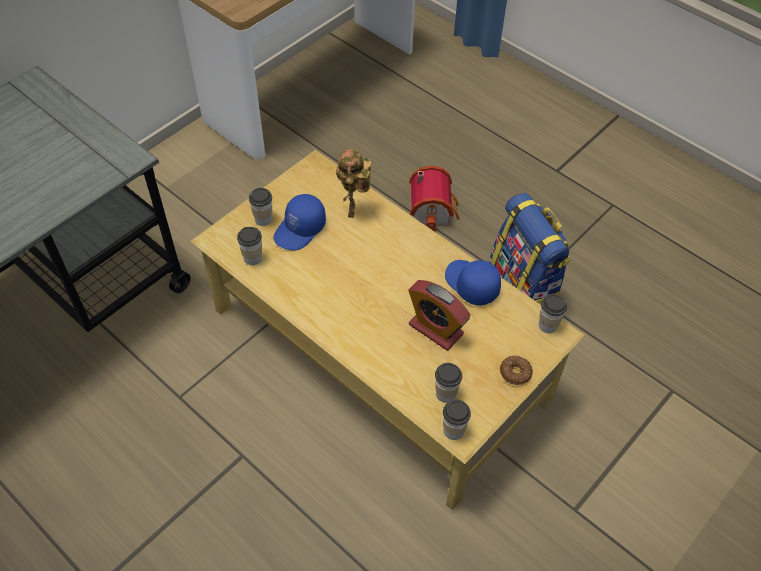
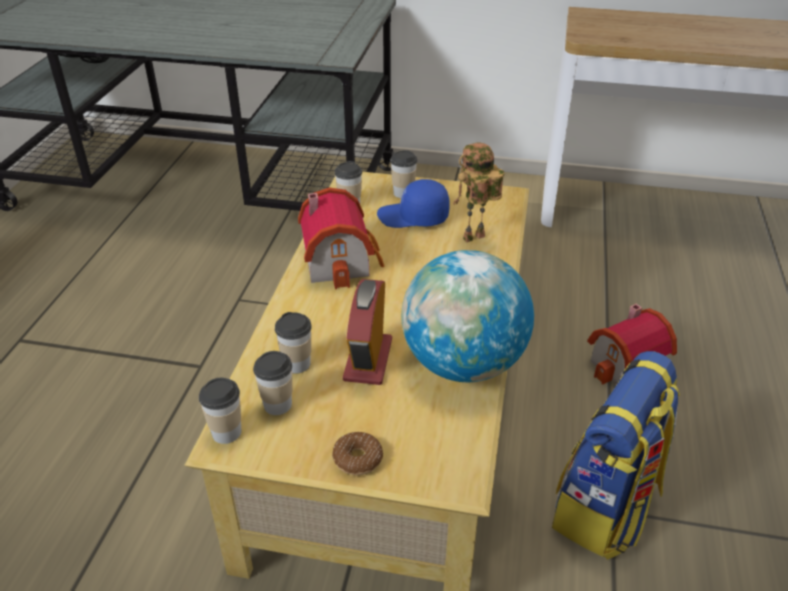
camera: 60 degrees right, 15 degrees down
(320, 295) = (341, 260): none -> toy house
(471, 285) = (463, 364): blue cap -> globe
(548, 325) = (466, 463): cup -> cup (297, 364)

